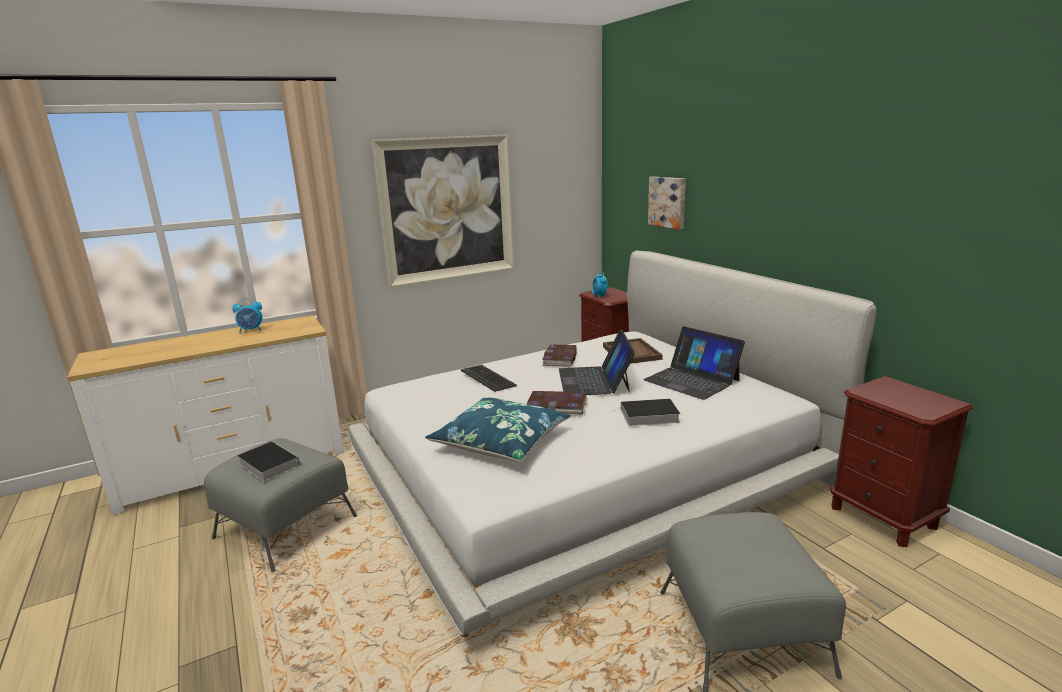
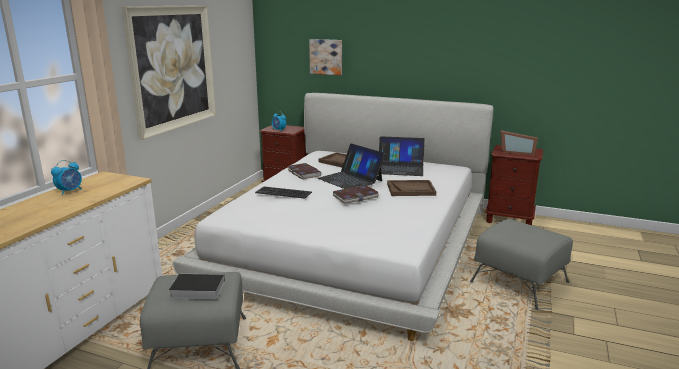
camera: 40 degrees left, 0 degrees up
(501, 441) = (357, 222): blue pillow -> none
(647, 416) = (411, 189): book -> brown tray
(897, 399) = (516, 152): none -> picture frame

